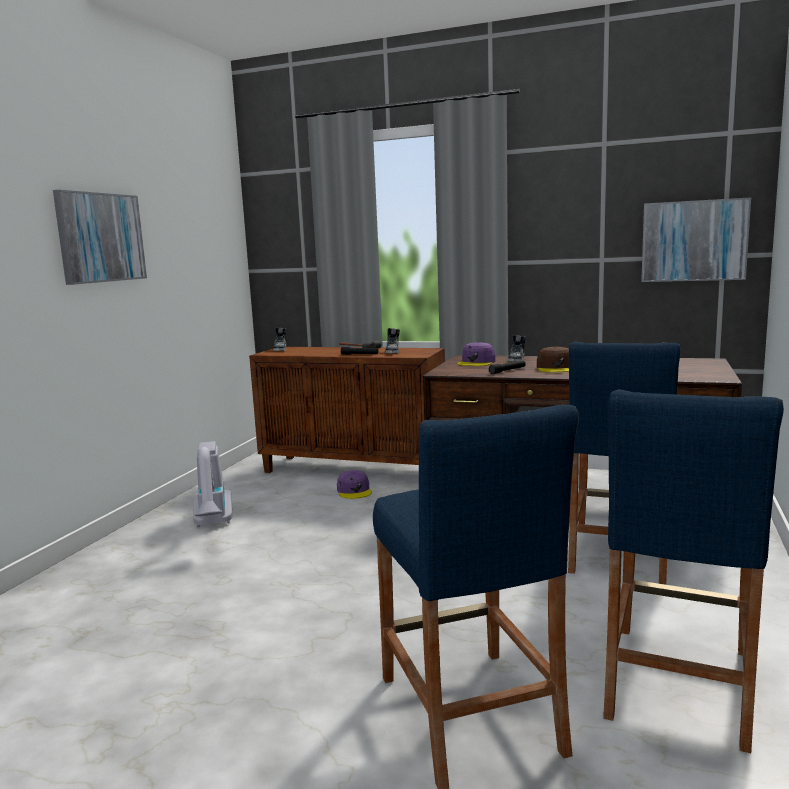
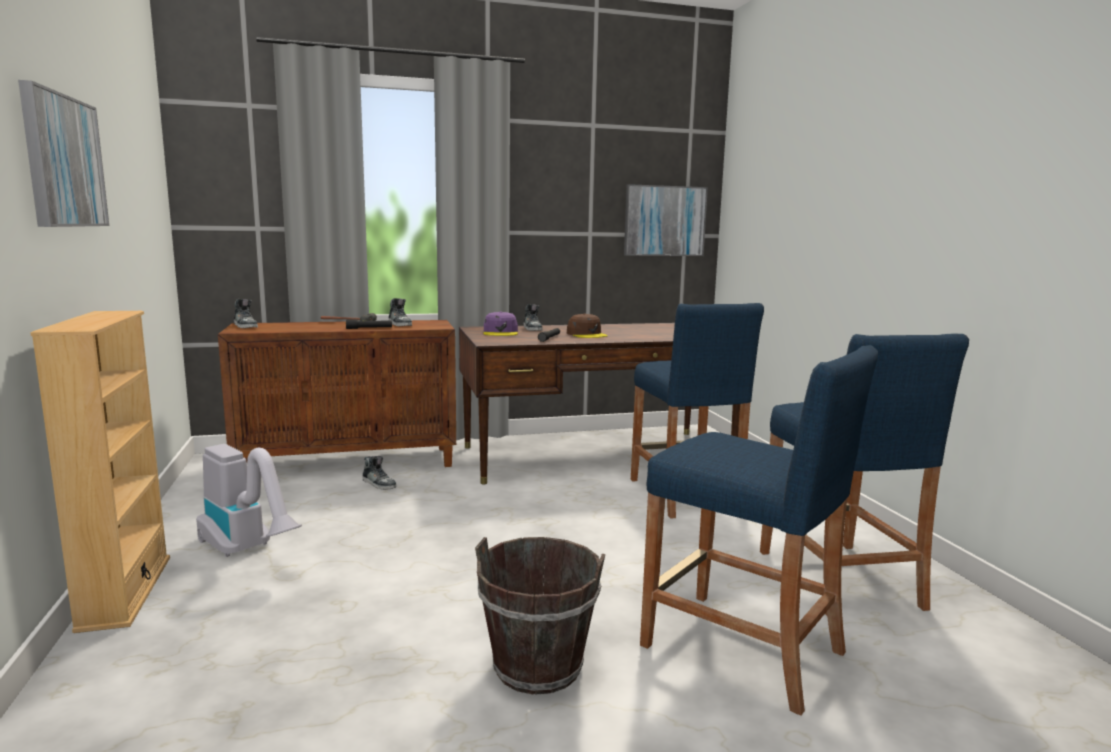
camera: 35 degrees left, 0 degrees up
(123, 538) = (125, 592): none -> beige bookcase
(284, 667) = (537, 667): none -> brown bucket
(354, 491) = (379, 484): purple cap -> shoe

